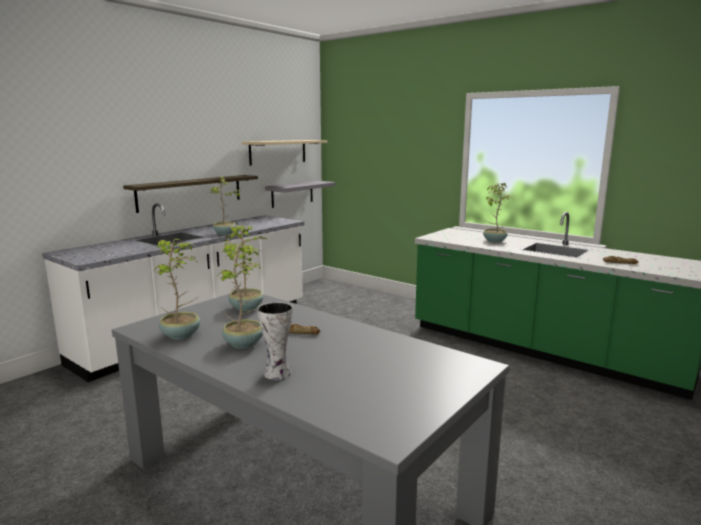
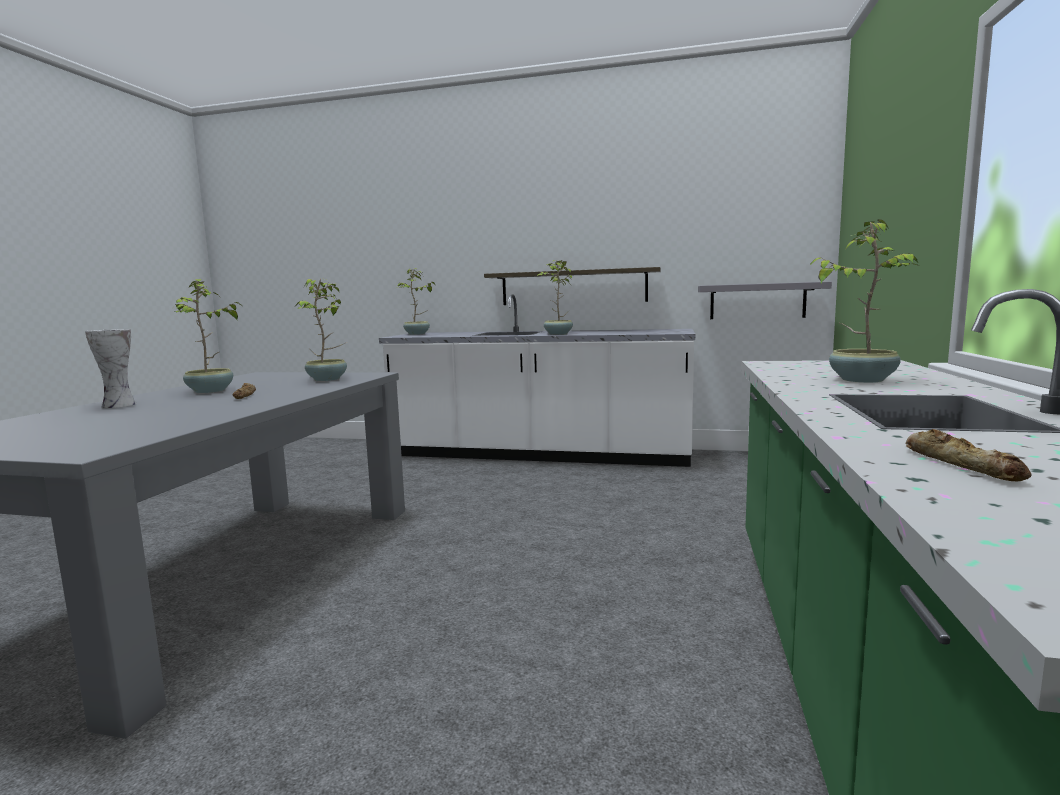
camera: 65 degrees right, 5 degrees down
(182, 335) = (238, 380): potted plant -> potted plant (417, 334)
(278, 152) = (730, 234): beige shelf -> none

